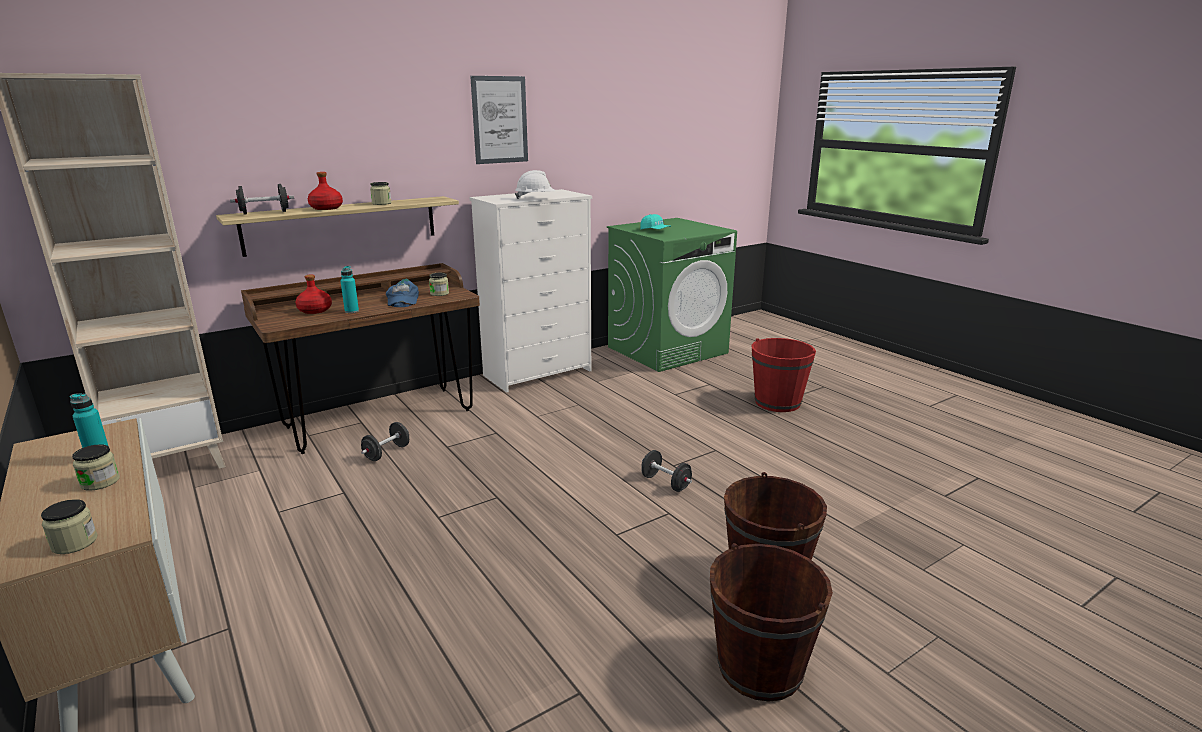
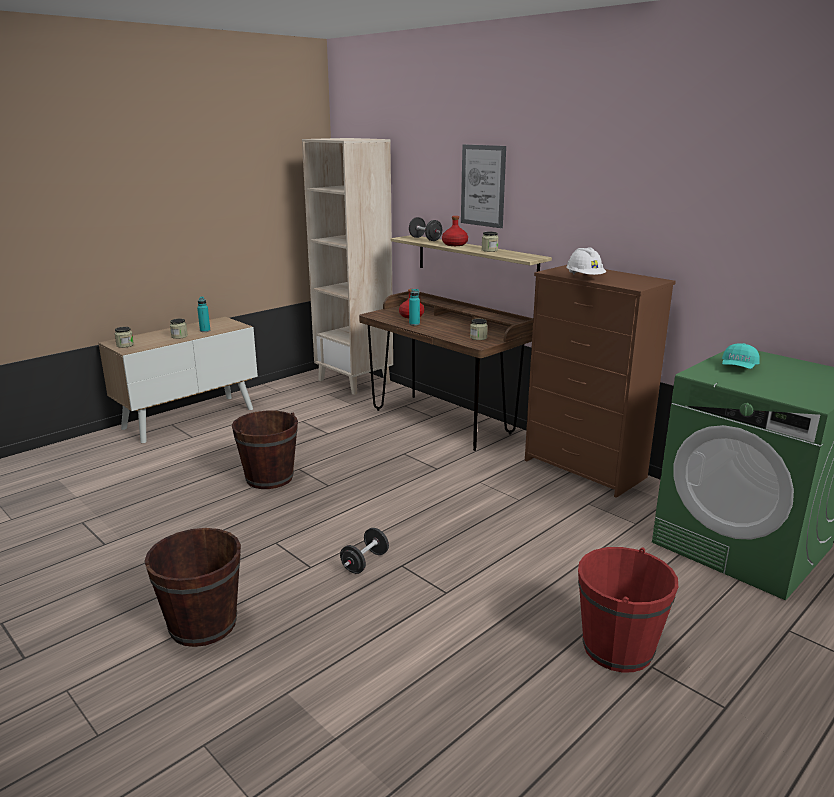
camera: 80 degrees right, 0 degrees up
(387, 453) = (386, 435): black dumbbell -> none
(402, 300) = (452, 331): blue cap -> none
(500, 120) = (616, 189): picture -> picture (483, 186)
(539, 373) = (585, 469): white dresser -> brown dresser
(760, 668) = (98, 618): brown bucket -> brown bucket (269, 478)

